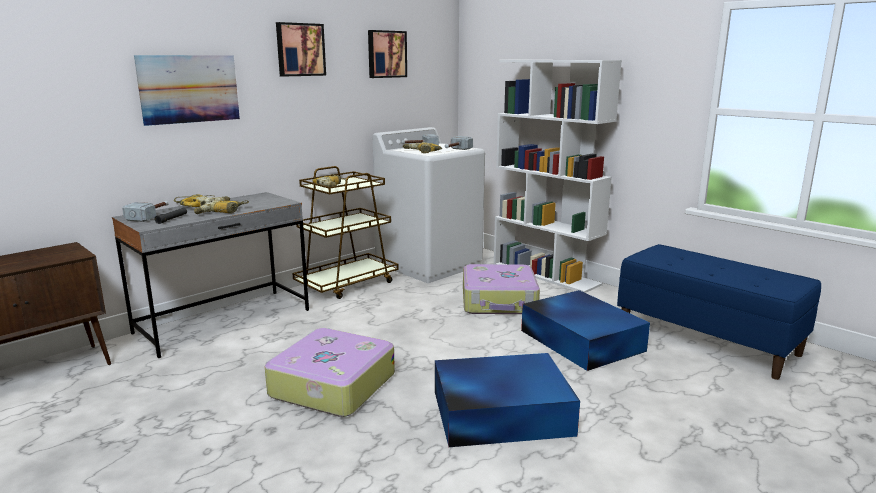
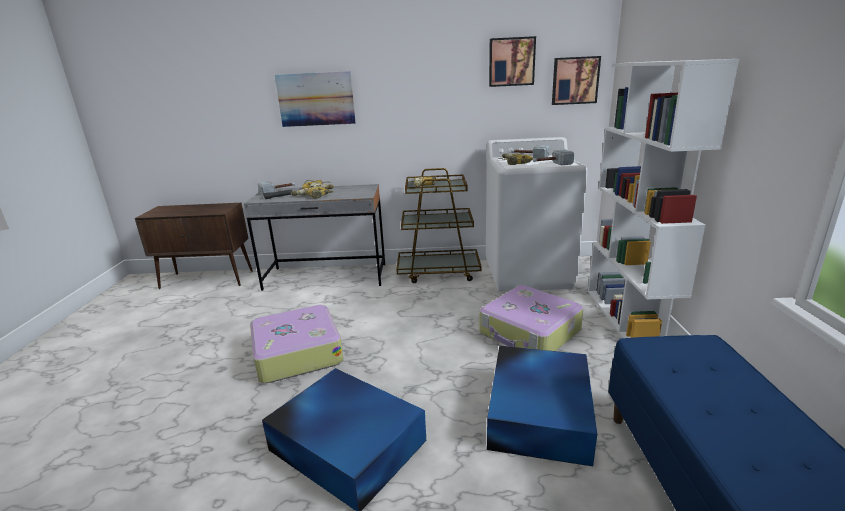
camera: 45 degrees right, 5 degrees up
(300, 49) = (413, 63): picture -> picture (575, 80)

